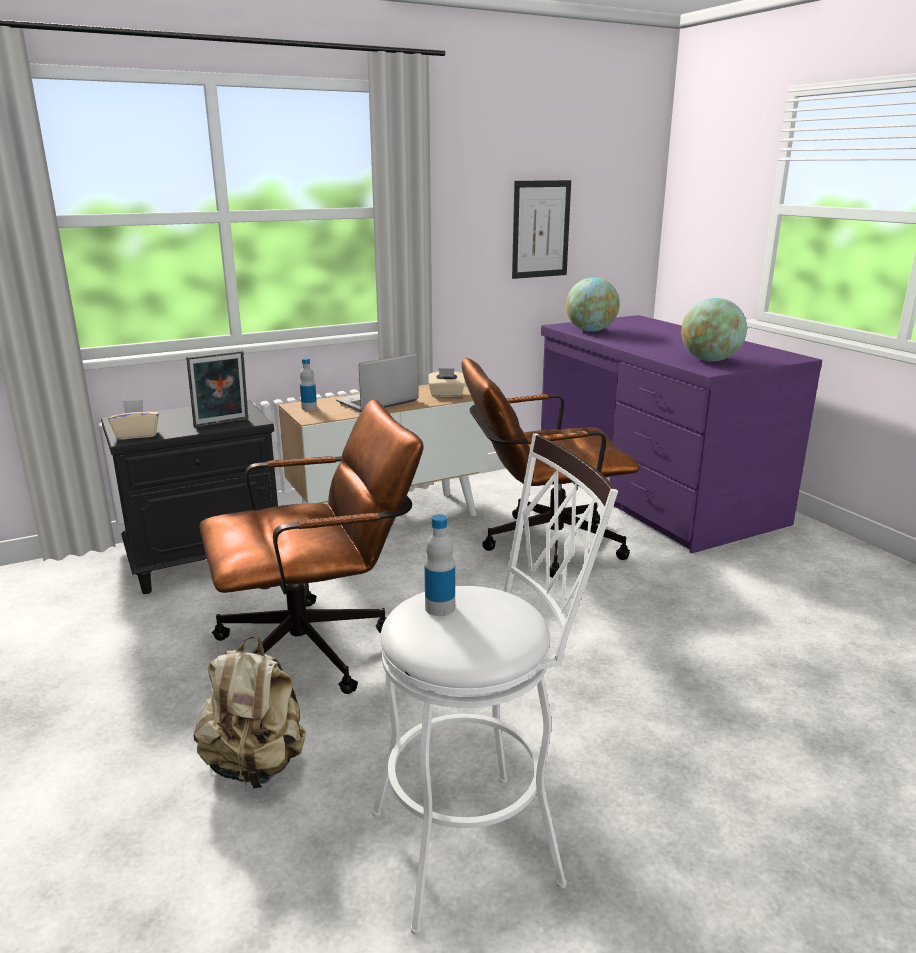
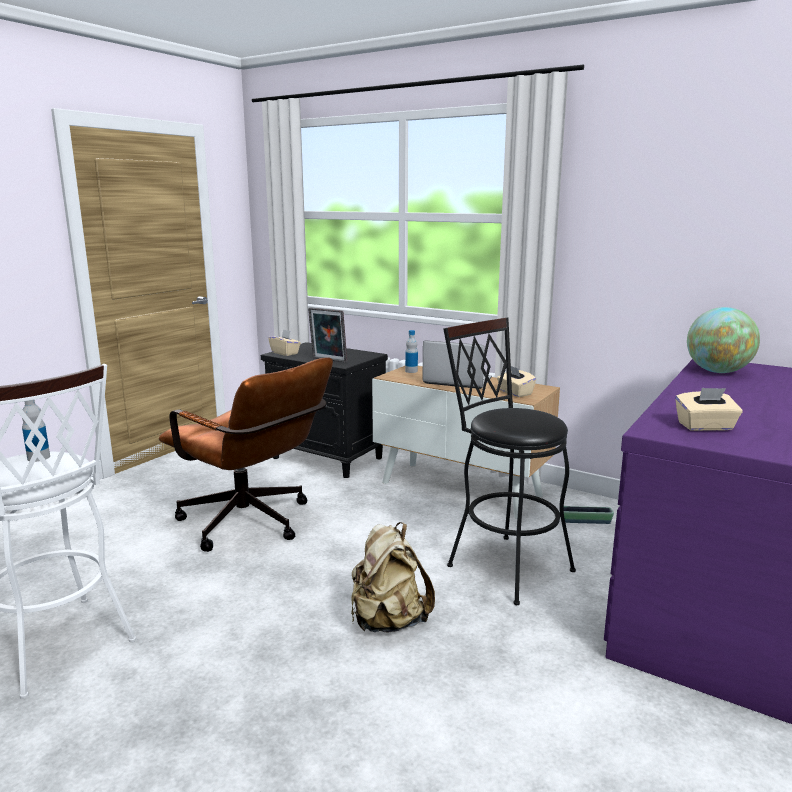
camera: 60 degrees right, 5 degrees down
(256, 765) = (119, 548): beige backpack -> beige backpack (388, 621)
(509, 494) = (585, 521): none -> planter
(540, 229) = (710, 247): picture -> none
(541, 545) = (502, 563): brown office chair -> black stool
(709, 360) = (705, 427): globe -> beige tissue box

